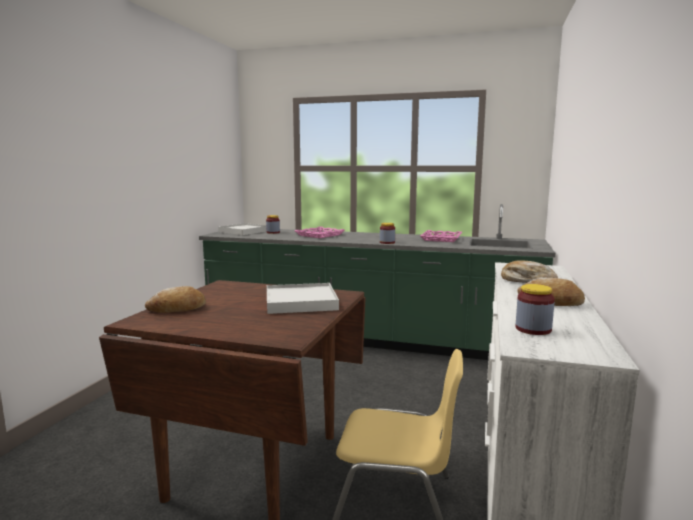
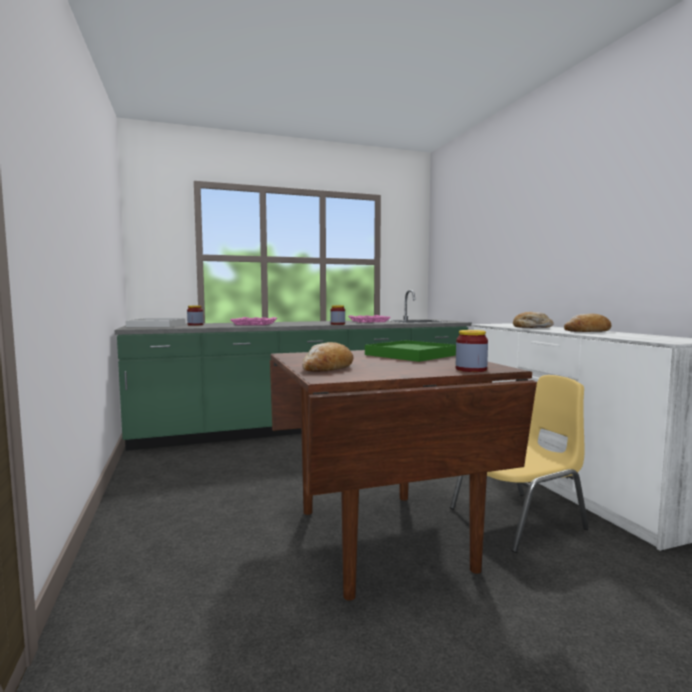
camera: 35 degrees left, 5 degrees down
(301, 302) = (411, 355): white tray -> green tray
(533, 329) = (637, 337): jar -> jar (471, 369)

